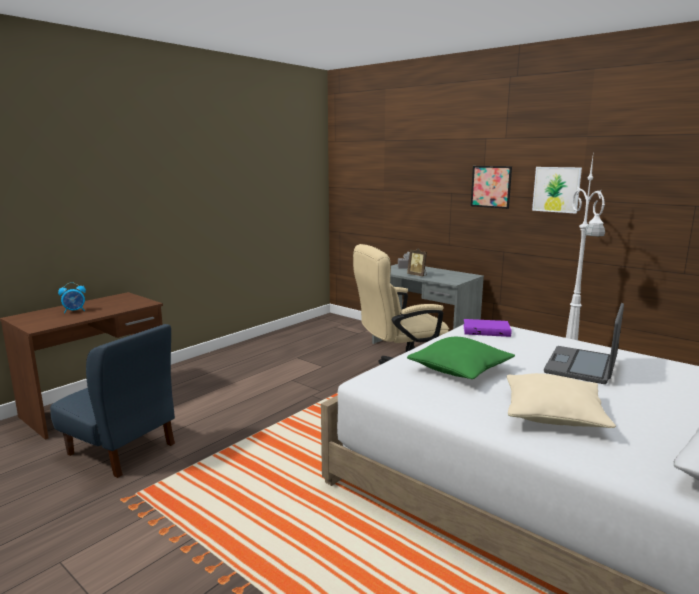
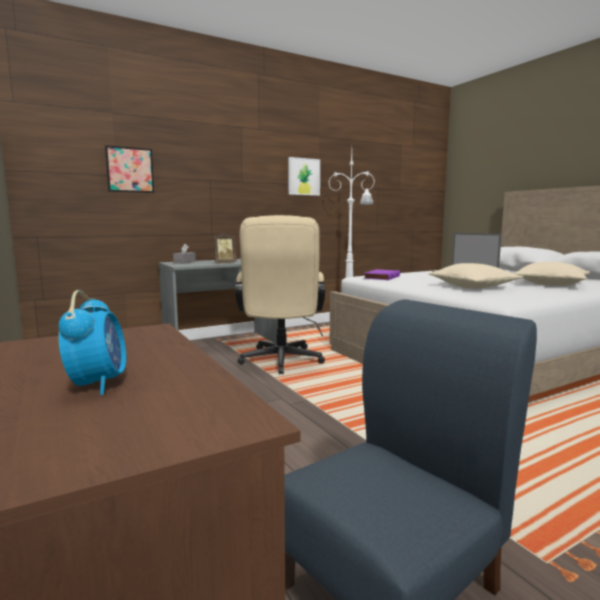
camera: 70 degrees left, 5 degrees down
(459, 370) = (473, 287): green pillow -> beige pillow
(491, 186) = (251, 173): picture -> picture (130, 170)

